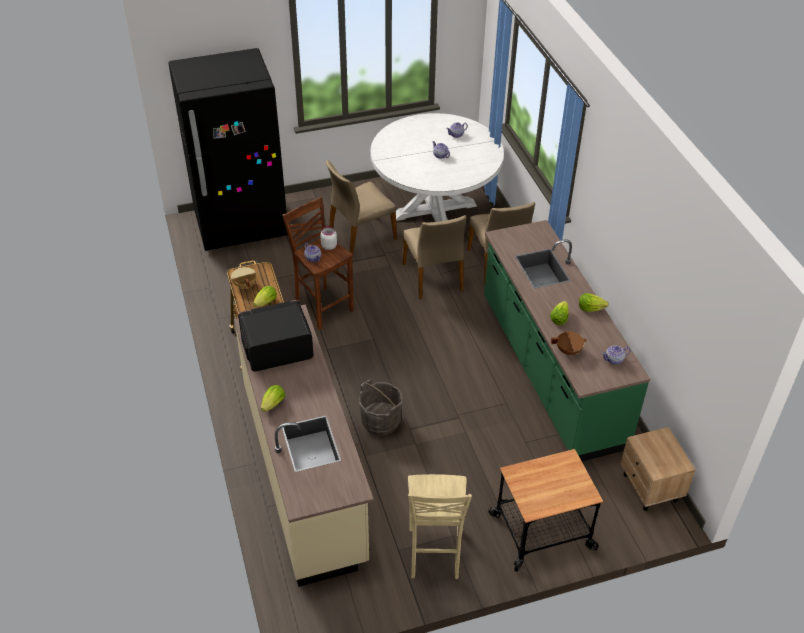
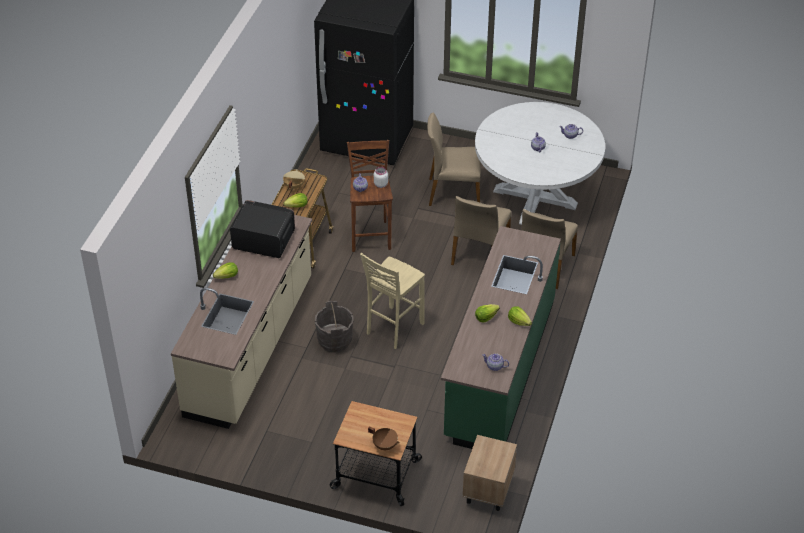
camera: 35 degrees right, 0 degrees up
(434, 555) = (287, 447): beige stool -> beige stool (393, 329)
(568, 350) = (467, 343): brown cooking pot -> brown cooking pot (385, 445)

